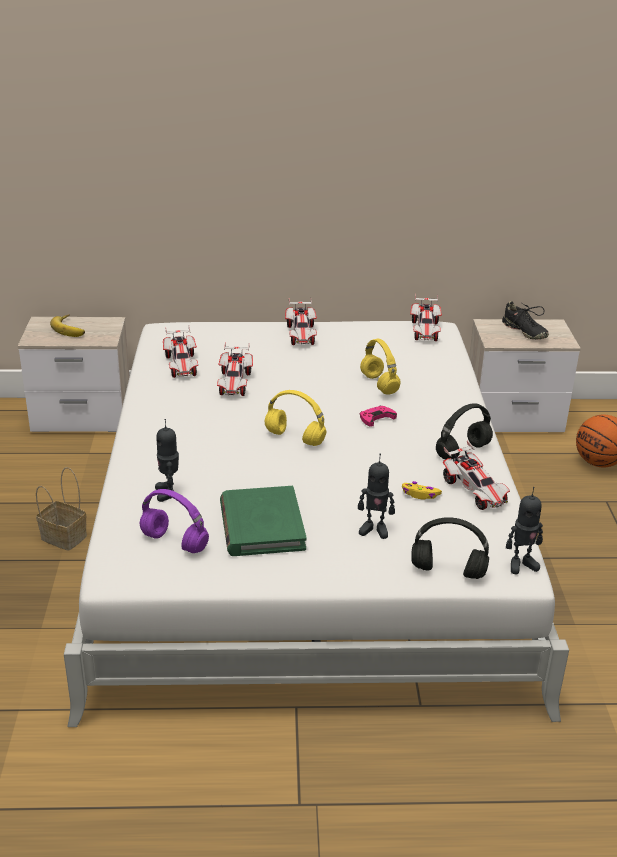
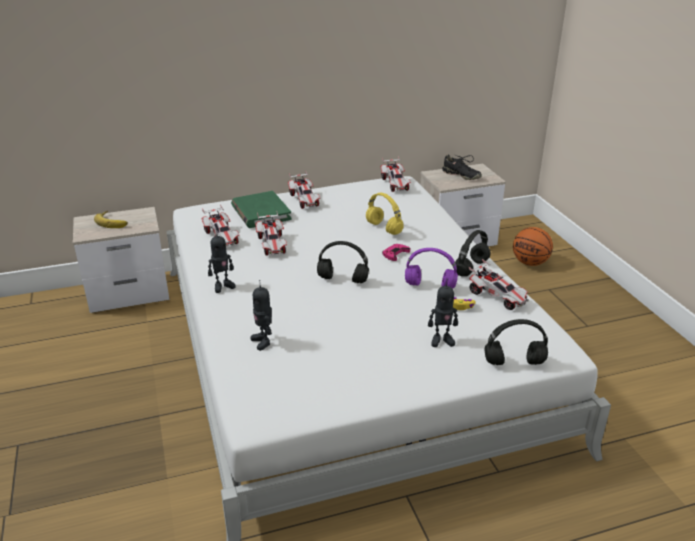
camera: 15 degrees left, 0 degrees up
(62, 537) = (153, 396): basket -> none
(176, 542) = (291, 382): purple headphones -> purple headphones (431, 286)
(261, 525) = (353, 354): green book -> green book (260, 213)
(293, 438) = (342, 280): yellow headphones -> black headphones
(521, 564) = (562, 346): toy robot -> toy robot (223, 286)

